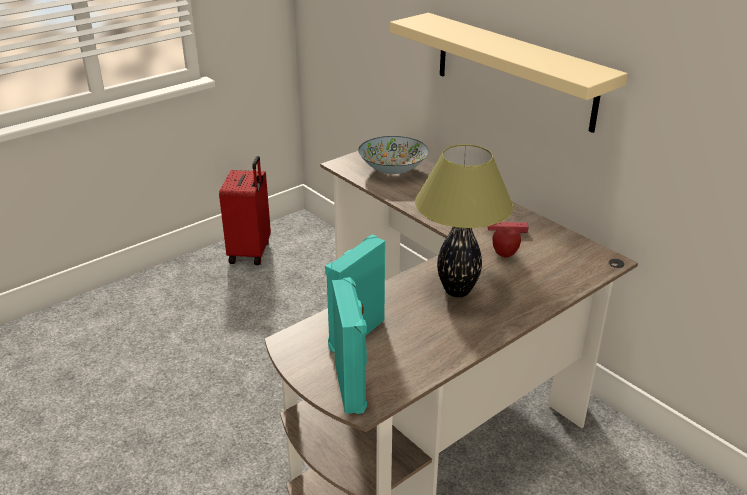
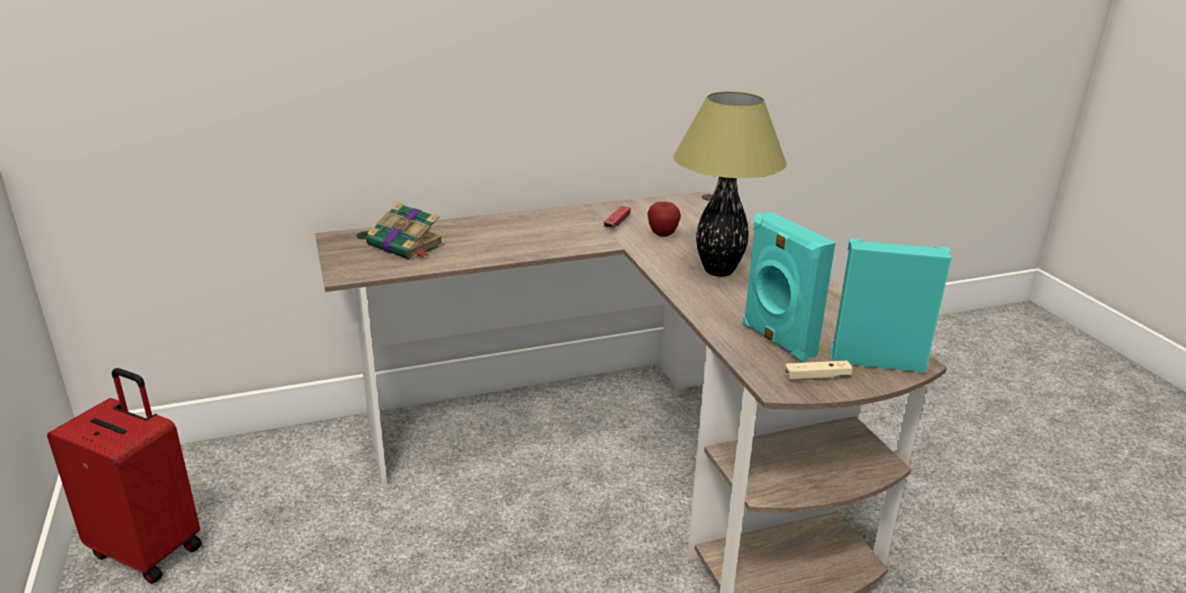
camera: 70 degrees left, 5 degrees down
(309, 358) = (817, 377): none -> beige game controller
(393, 169) = (407, 246): bowl -> book
(514, 70) = (526, 50): beige shelf -> none

